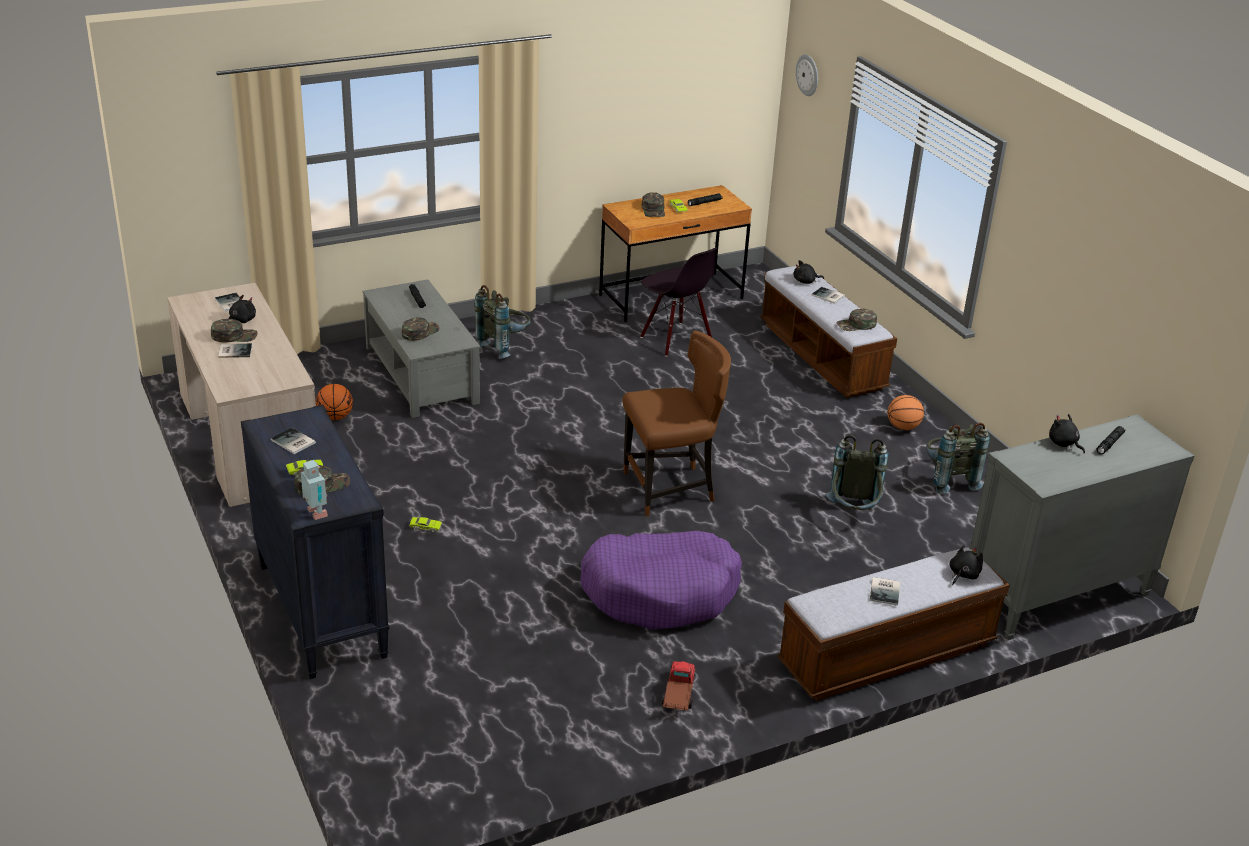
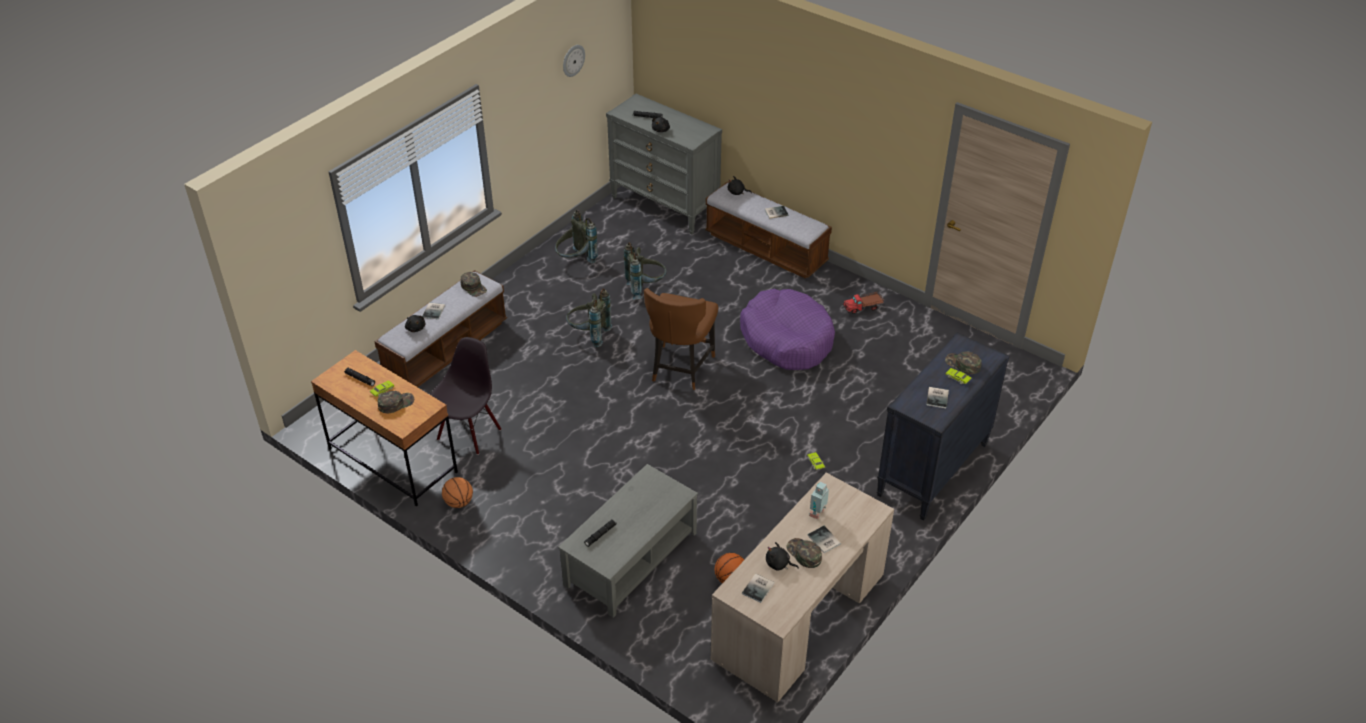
camera: 115 degrees left, 10 degrees up
(315, 514) = (989, 353): toy robot -> toy robot (818, 513)
(420, 332) = (653, 506): green cap -> none
(504, 346) = (548, 529): grey backpack -> grey backpack (589, 335)
(671, 489) = (680, 368): brown chair -> brown chair turned 120 degrees counterclockwise
(808, 75) = (278, 244): wall clock -> wall clock (573, 60)
(903, 427) = (524, 290): basketball -> basketball (459, 502)

